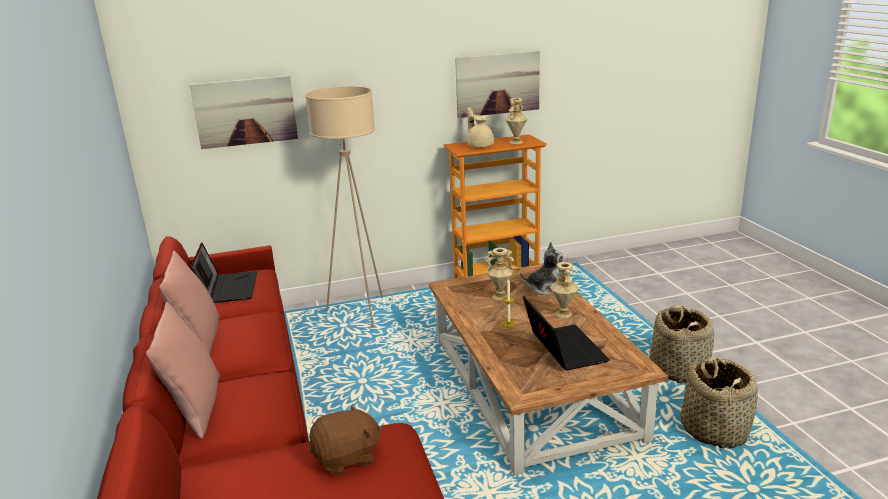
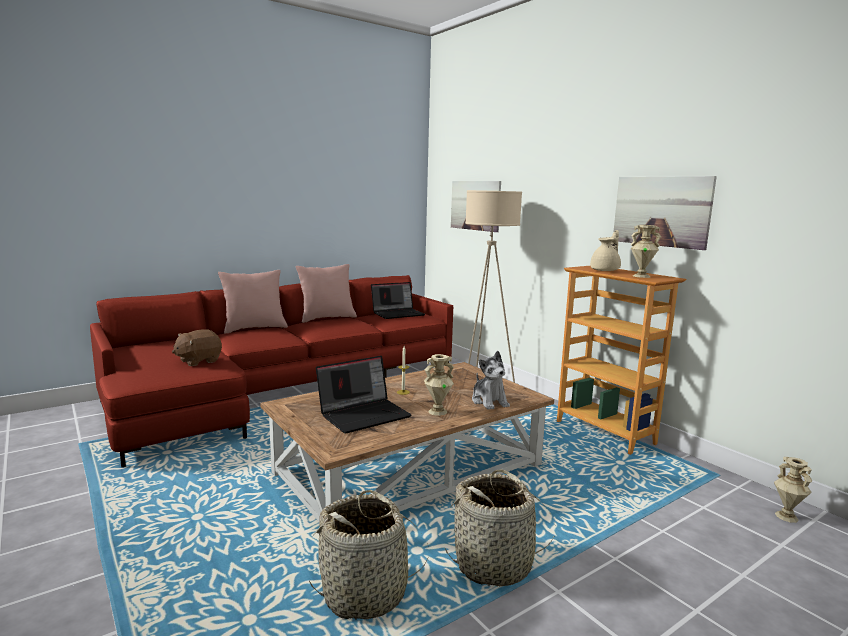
camera: 70 degrees right, 10 degrees down
(347, 458) = (198, 361): brown plush toy -> brown plush toy turned 90 degrees clockwise
(500, 297) = (455, 386): beige vase -> beige vase (786, 516)

